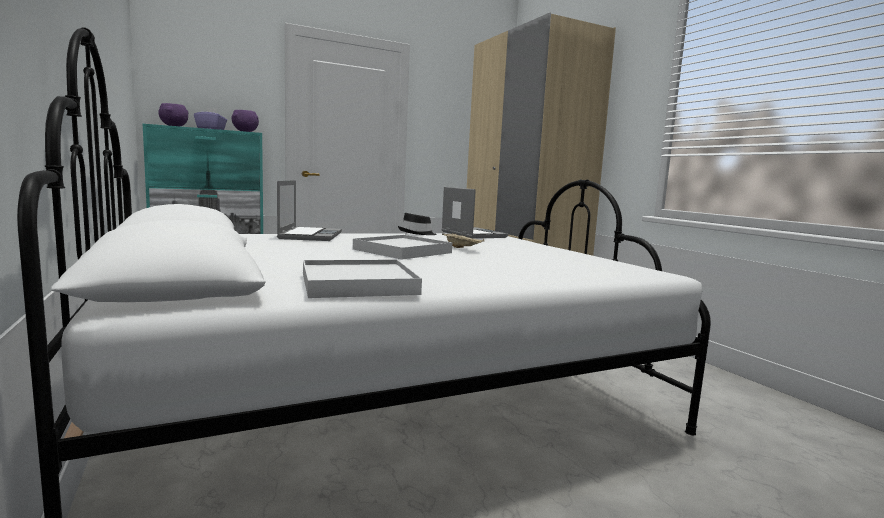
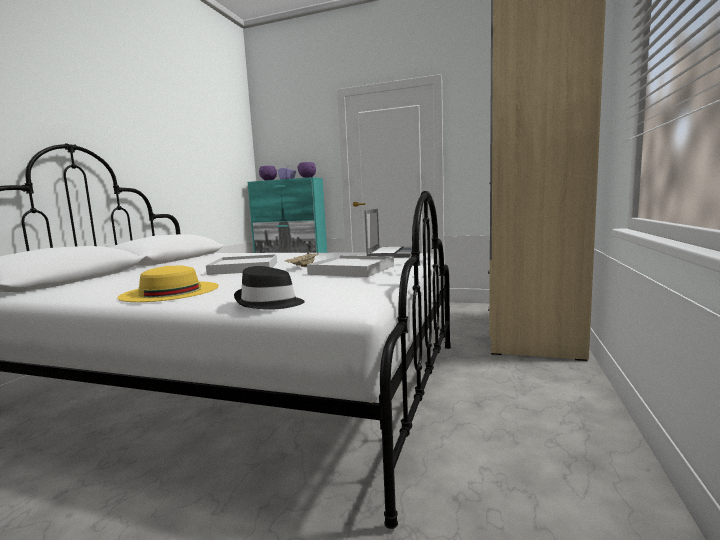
camera: 45 degrees right, 0 degrees up
(310, 236) = (254, 254): laptop -> none
(357, 284) = (88, 290): white tray -> white tray (352, 270)
(417, 233) = (344, 253): black hat -> black hat (269, 303)
(471, 276) = (170, 291): none -> yellow hat

